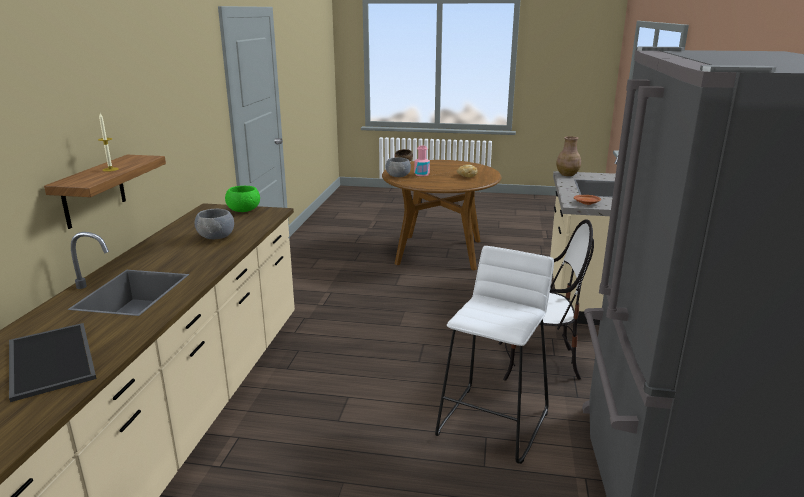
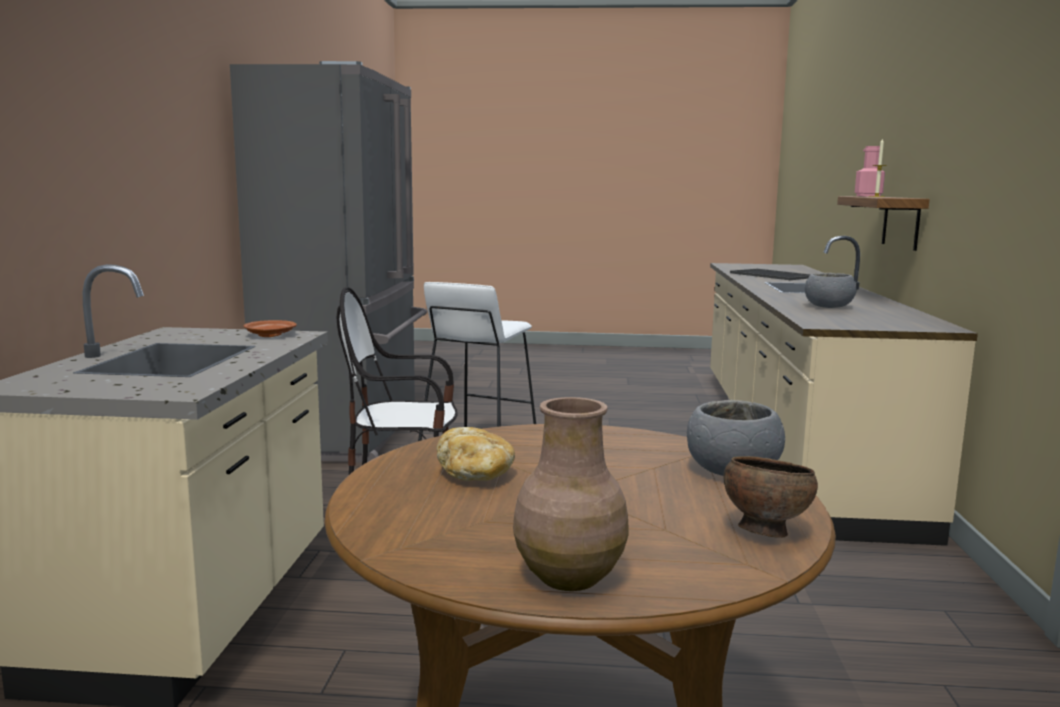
camera: 175 degrees right, 10 degrees down
(243, 210) = (874, 325): green bowl -> none
(421, 174) = (650, 481): pink bottle -> pink bottle (868, 196)
(567, 174) = (178, 388): brown vase -> brown vase (567, 577)

